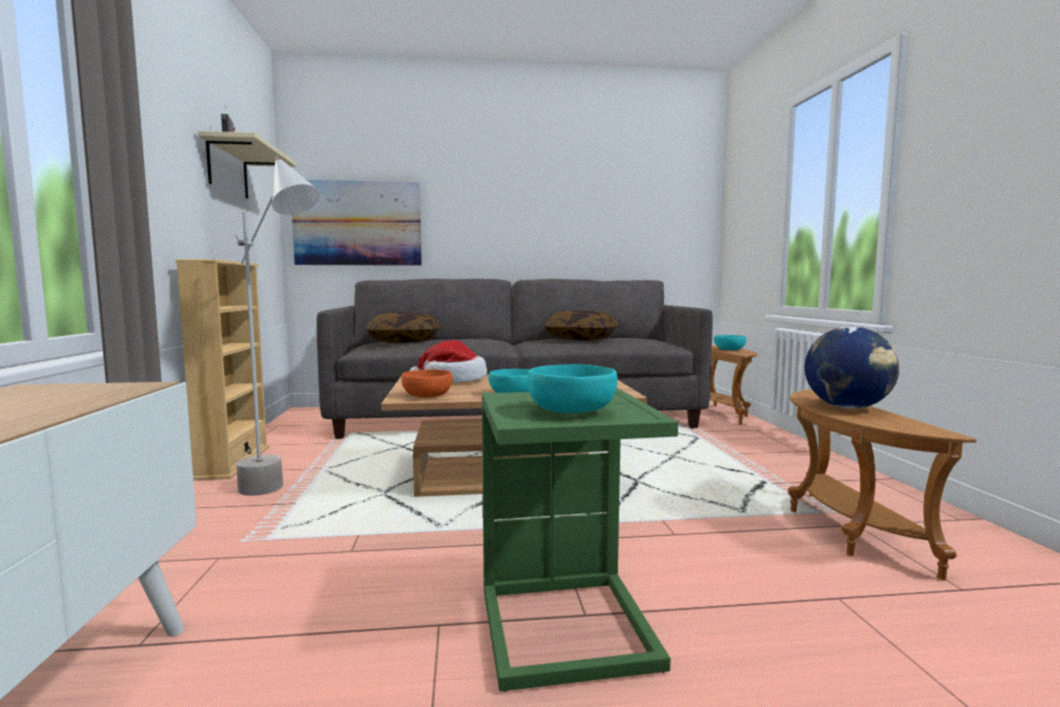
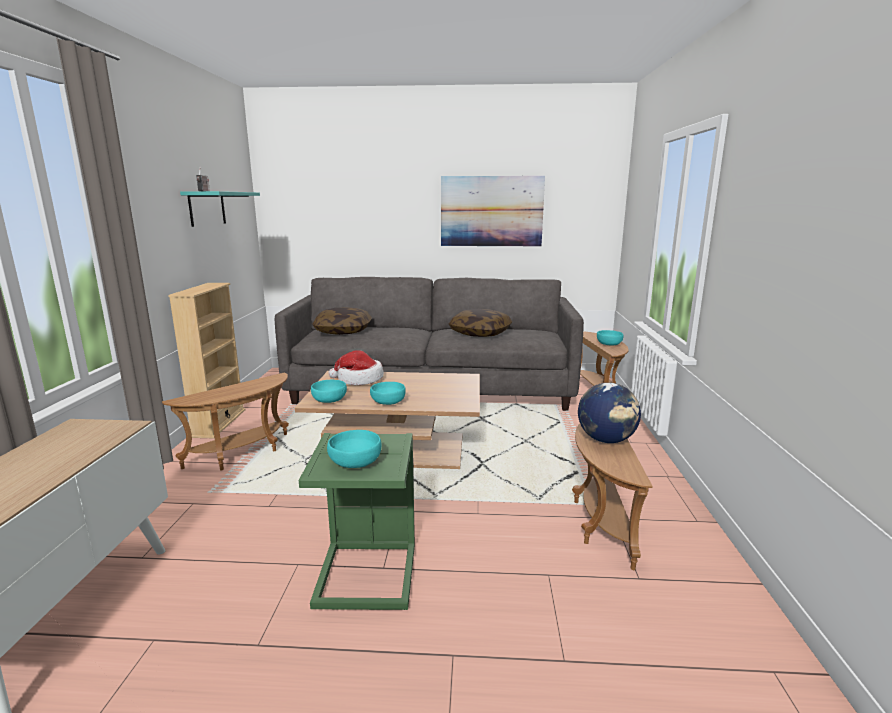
camera: 10 degrees right, 10 degrees up
(227, 169) = (207, 208): beige shelf -> turquoise shelf
(283, 494) = (242, 455): grey floor lamp -> brown side table
(358, 223) = (314, 228): picture -> picture (491, 211)
(426, 395) = (329, 400): orange bowl -> turquoise bowl

